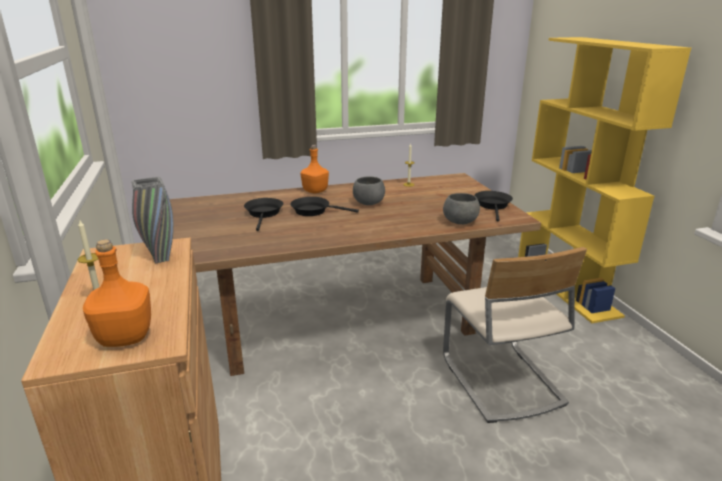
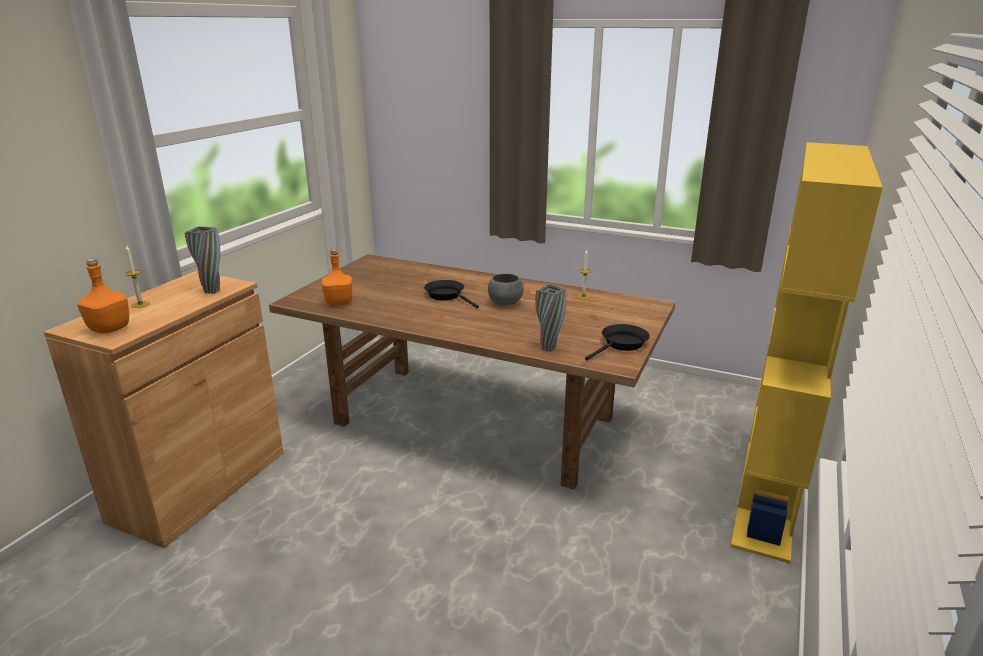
camera: 40 degrees right, 0 degrees up
(264, 214) = (406, 286): black frying pan -> none
(315, 191) = (485, 278): orange bottle -> orange bottle (339, 303)
(460, 222) = (548, 348): grey bowl -> grey vase
(500, 381) = (529, 541): beige chair -> none

